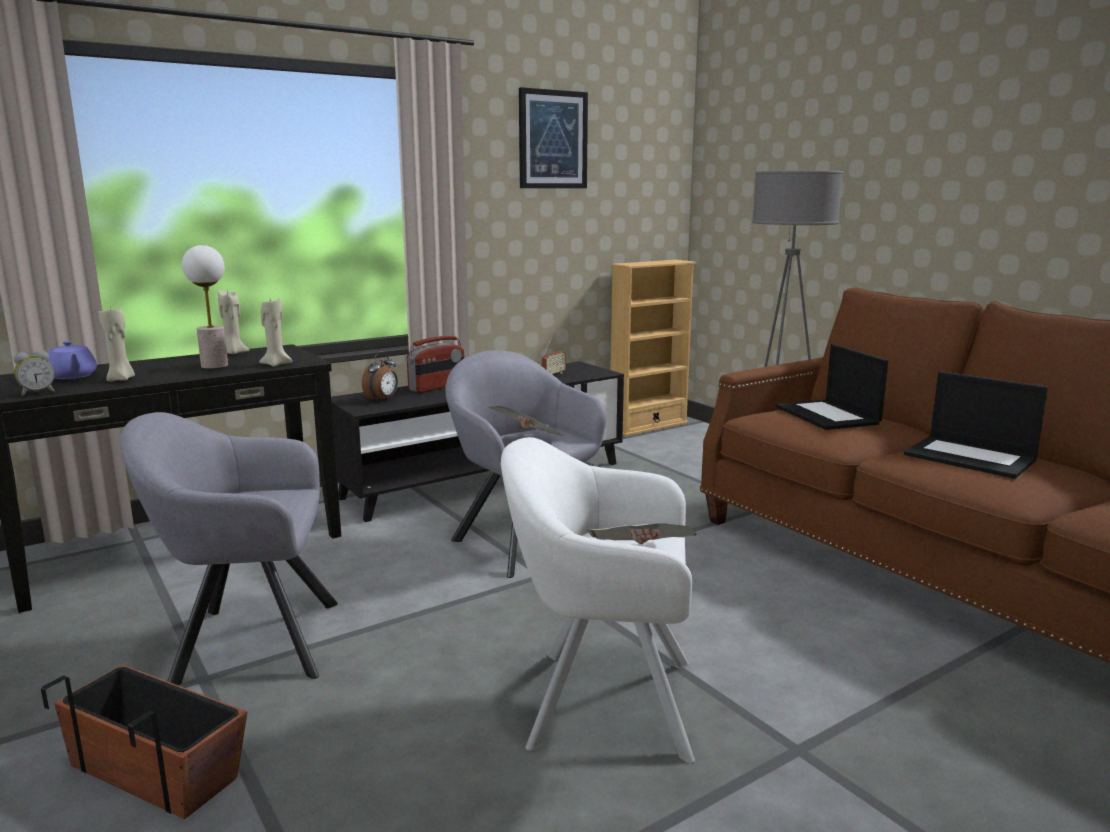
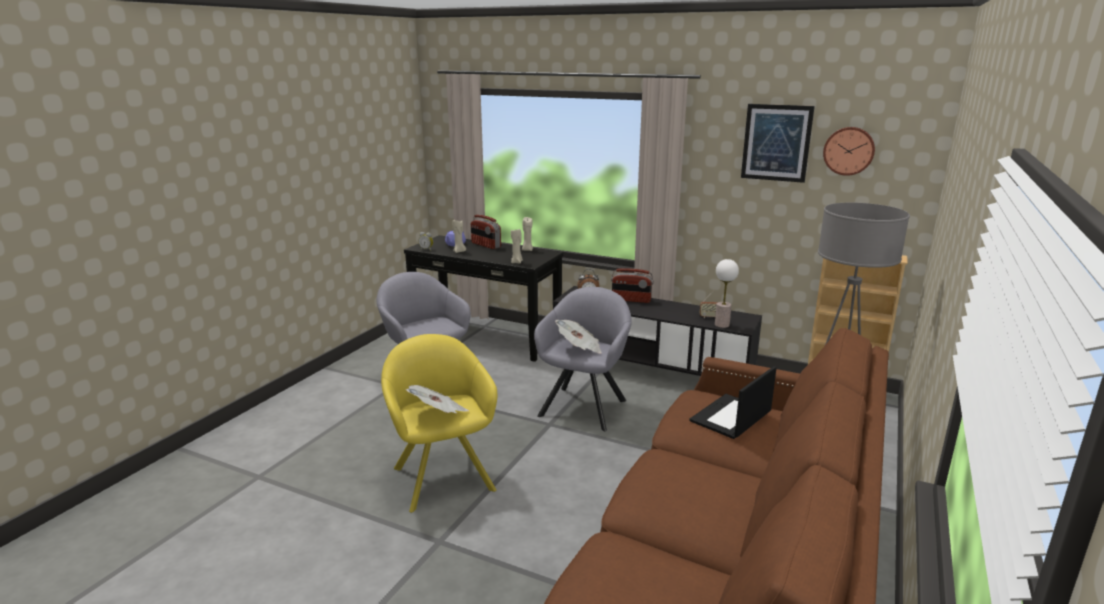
camera: 60 degrees right, 5 degrees up
(138, 365) = (485, 245): none -> radio
(156, 770) = (339, 402): planter -> none
(214, 366) = (500, 255): table lamp -> table lamp (722, 325)
(600, 700) = (442, 475): white armchair -> yellow armchair
(620, 147) = (848, 151): none -> wall clock
(971, 457) = (691, 483): laptop -> none

